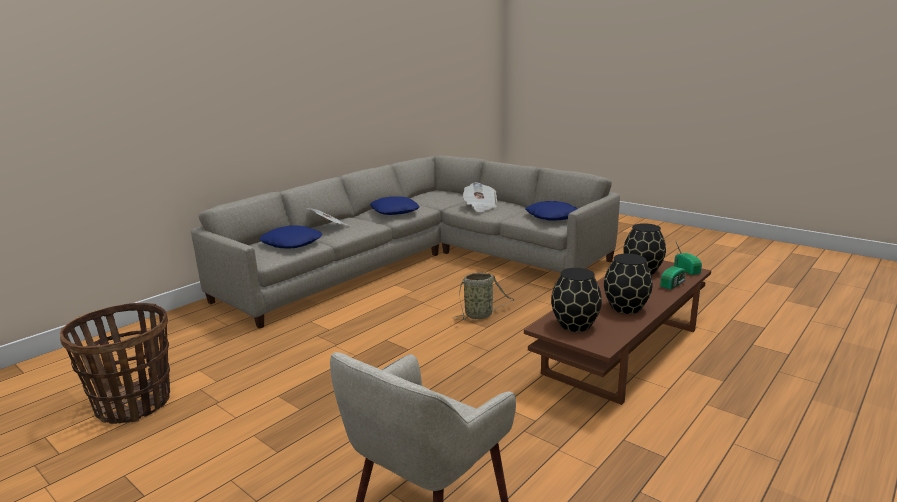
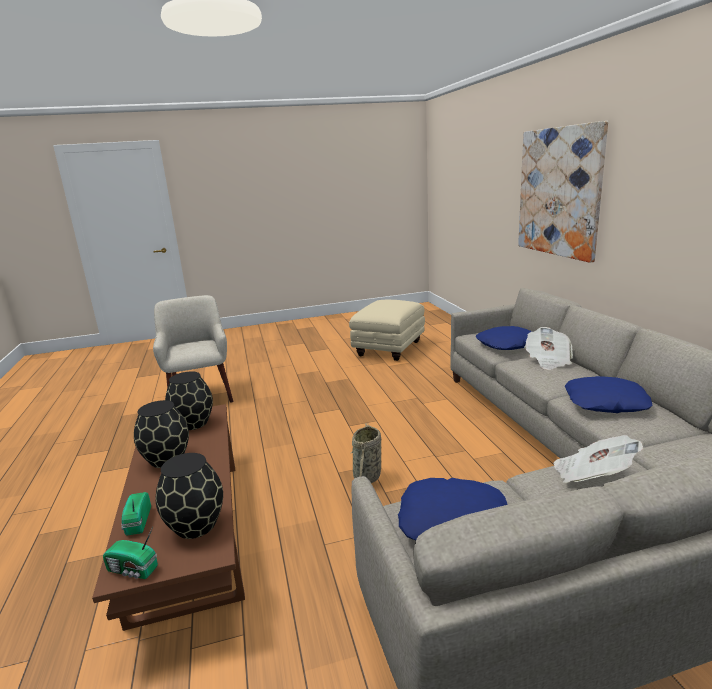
camera: 125 degrees right, 0 degrees up
(134, 404) = (389, 349): basket -> beige ottoman
(183, 103) = (559, 192): none -> picture

